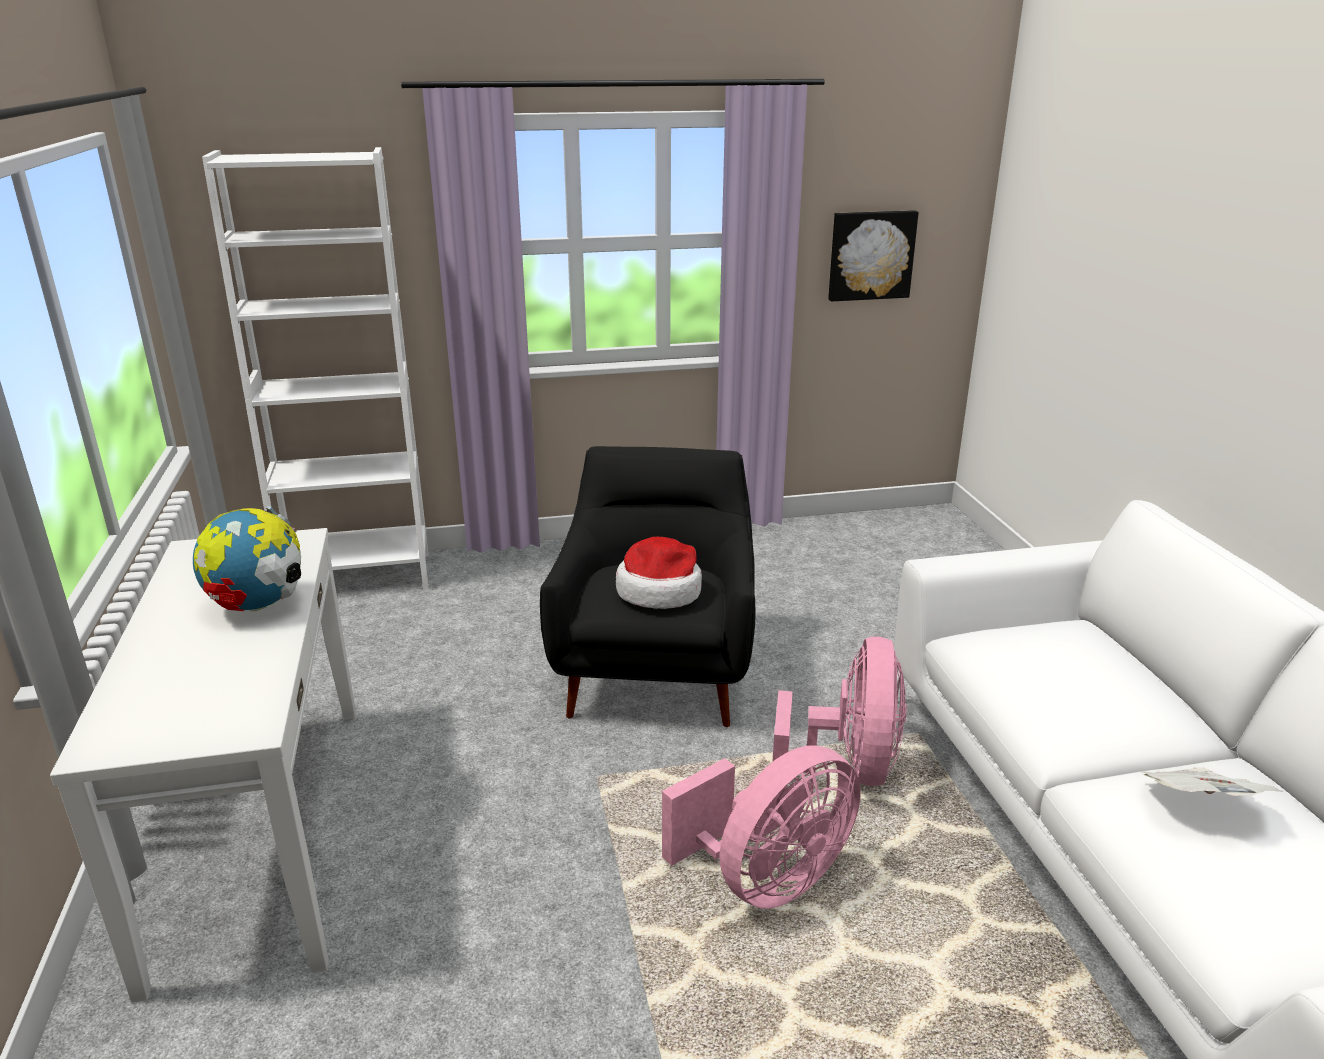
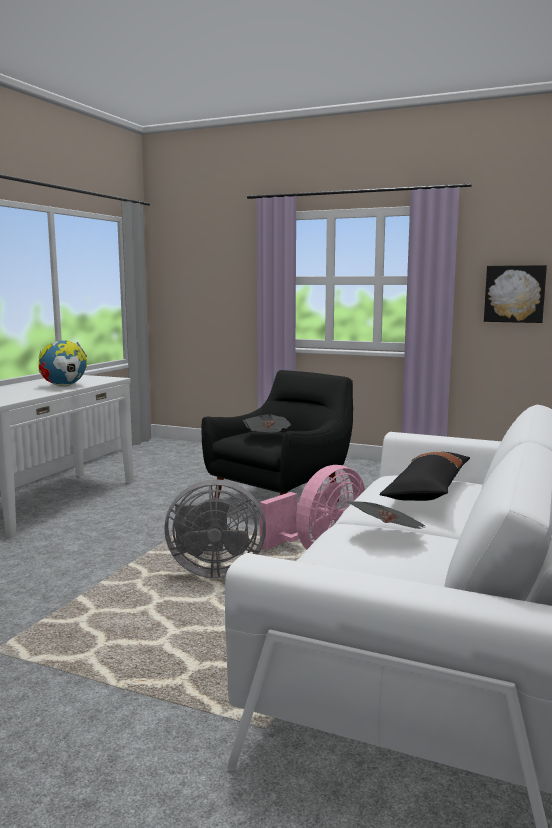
camera: 35 degrees right, 15 degrees down
(358, 577) = (200, 448): white bookcase -> none
(660, 591) = (267, 437): hat -> newspaper
(767, 880) = (213, 570): pink fan -> grey fan
(1077, 671) = (427, 490): none -> black pillow

